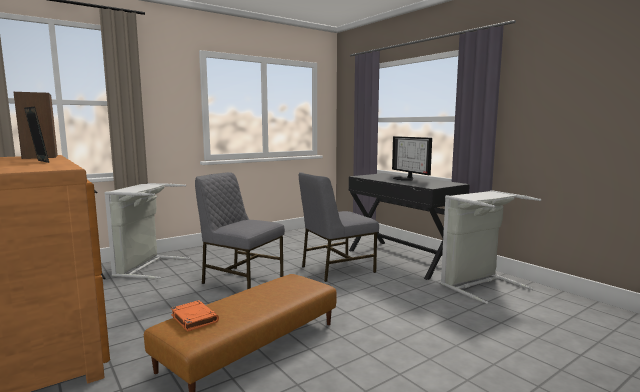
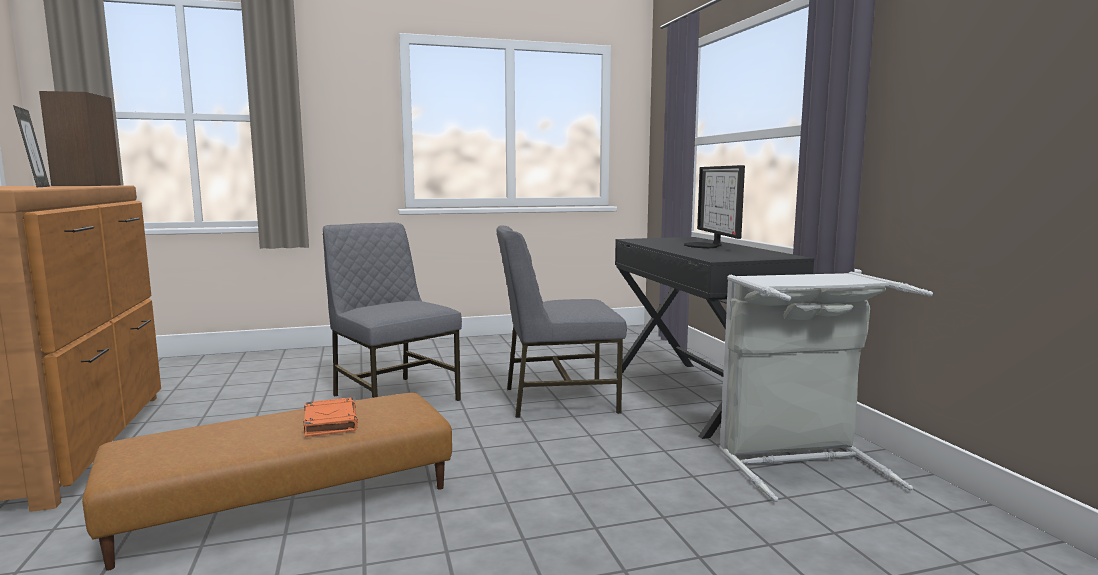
camera: 20 degrees right, 0 degrees up
(146, 267) = (291, 363): grey laundry basket -> none
(193, 318) = (172, 438): orange book -> orange book (330, 422)

